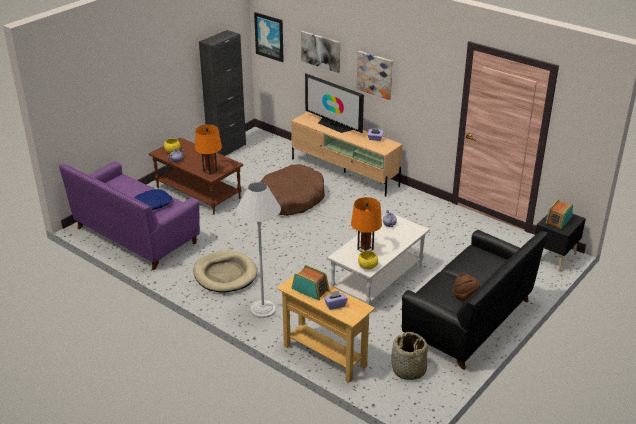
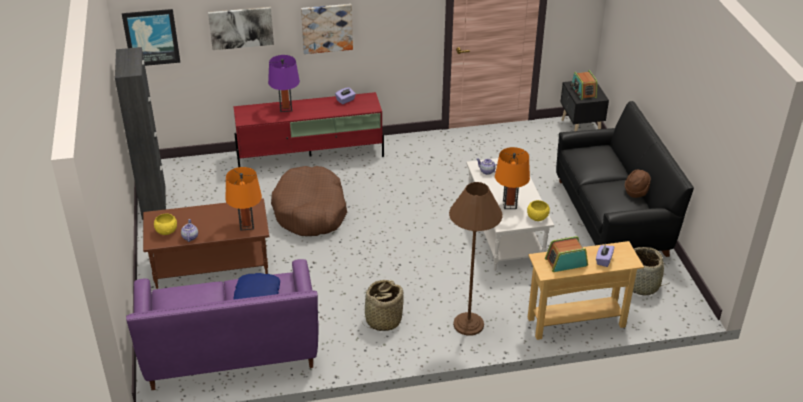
camera: 50 degrees left, 5 degrees up
(225, 274) = (383, 320): beige dog bed -> basket
(263, 309) = (468, 324): white floor lamp -> brown floor lamp
(334, 125) = (286, 108): television -> purple table lamp
(345, 172) = (311, 156): beige tv stand -> red tv stand

